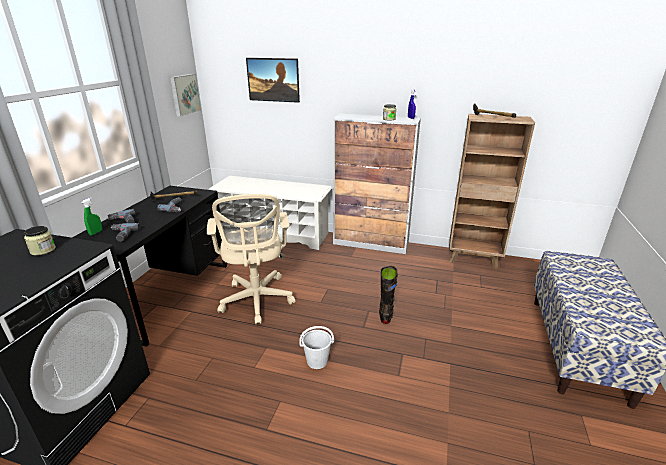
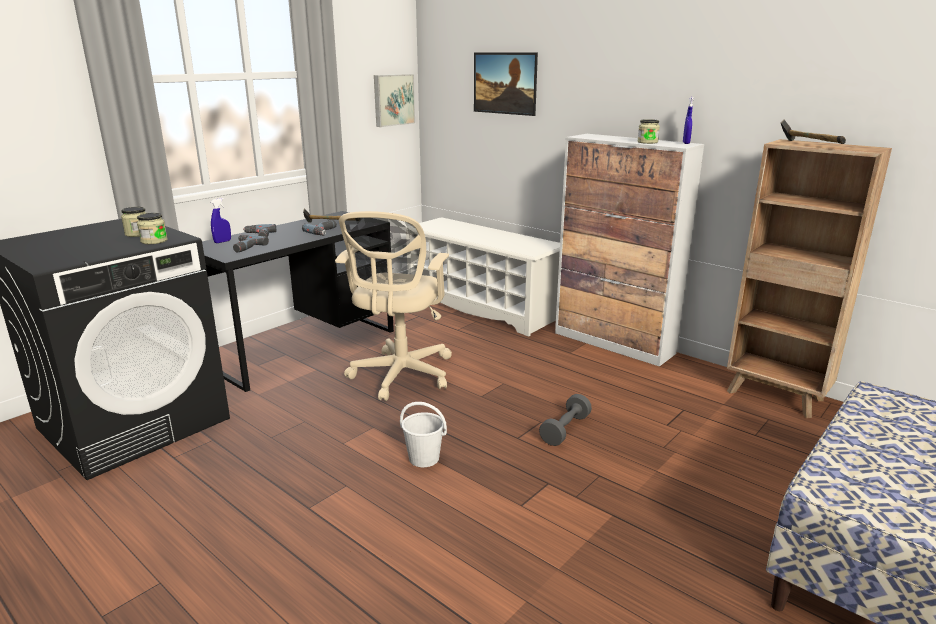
camera: 25 degrees right, 5 degrees down
(70, 256) = (154, 241): none -> jar
(96, 232) = (222, 242): green spray bottle -> blue spray bottle
(386, 312) = (565, 430): black boot -> grey dumbbell

